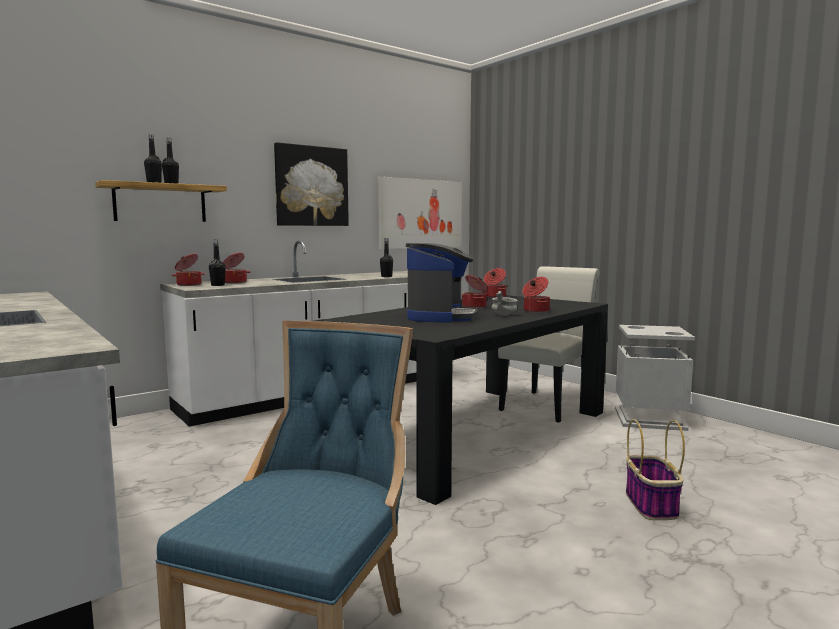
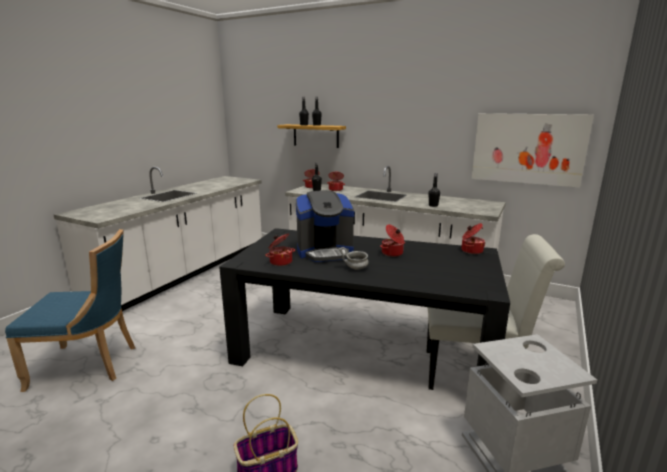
camera: 65 degrees right, 10 degrees up
(311, 186) = (413, 123): picture -> none
(535, 311) = (396, 276): cooking pot -> cooking pot (280, 262)

